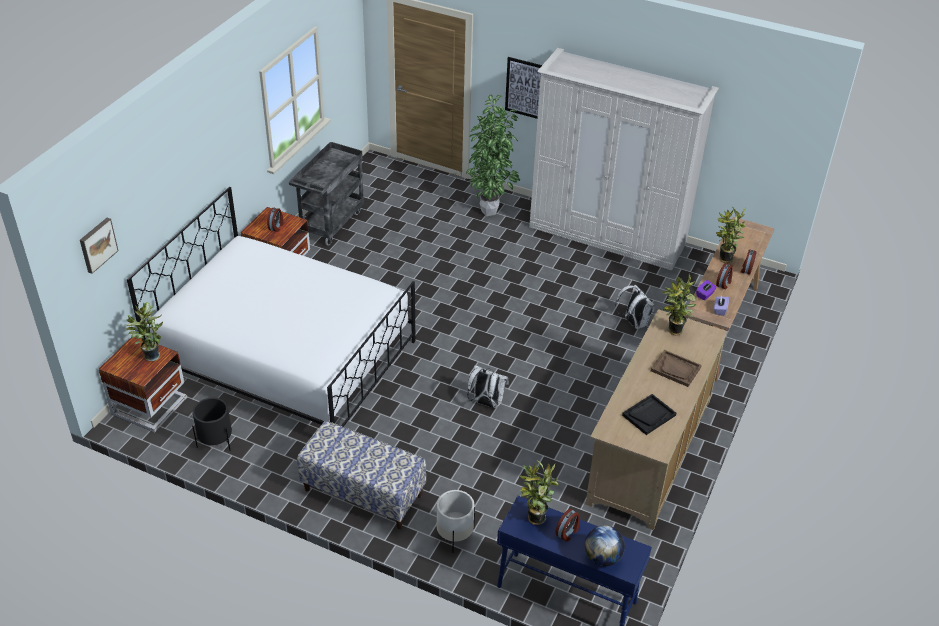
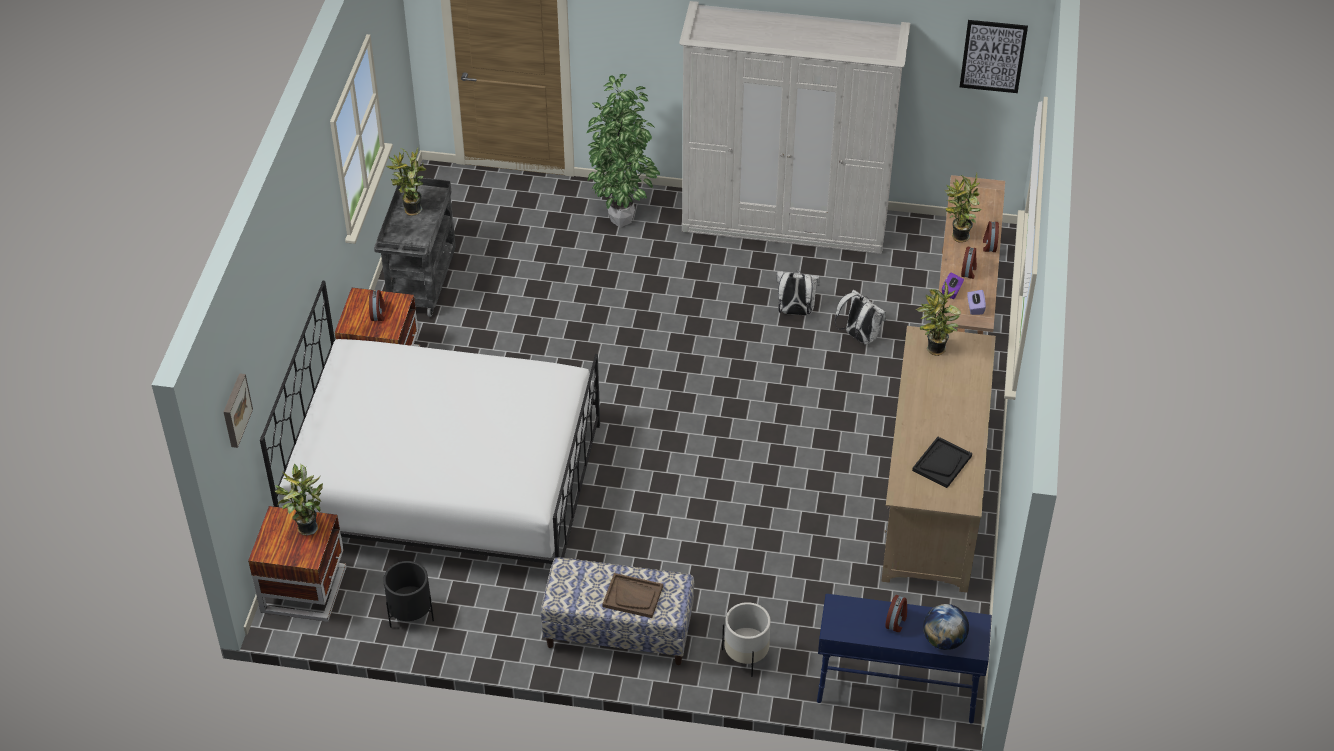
camera: 15 degrees left, 5 degrees up
(486, 403) = (719, 485): white backpack -> white backpack (795, 312)
(526, 88) = (649, 54): picture -> picture (993, 56)
(534, 518) = (854, 615): potted plant -> potted plant (411, 210)
(676, 369) = (953, 399): brown tray -> brown tray (633, 596)

